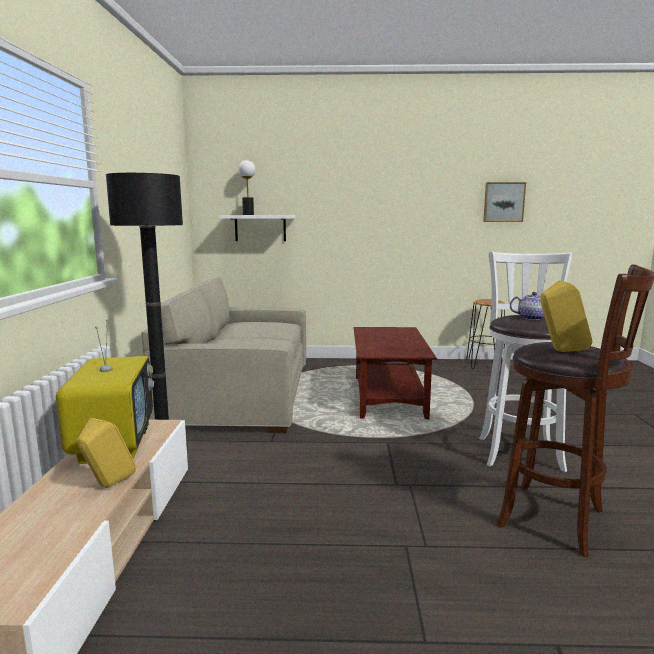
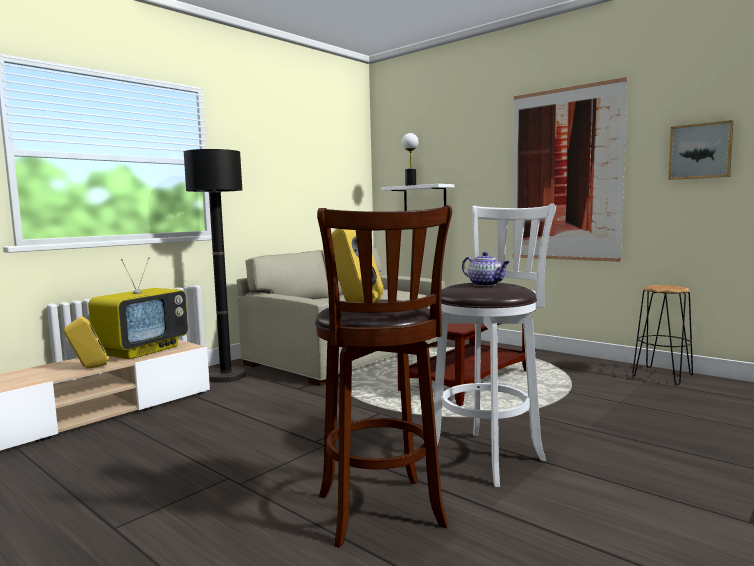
camera: 40 degrees right, 5 degrees down
(404, 213) = (565, 175): none -> picture

